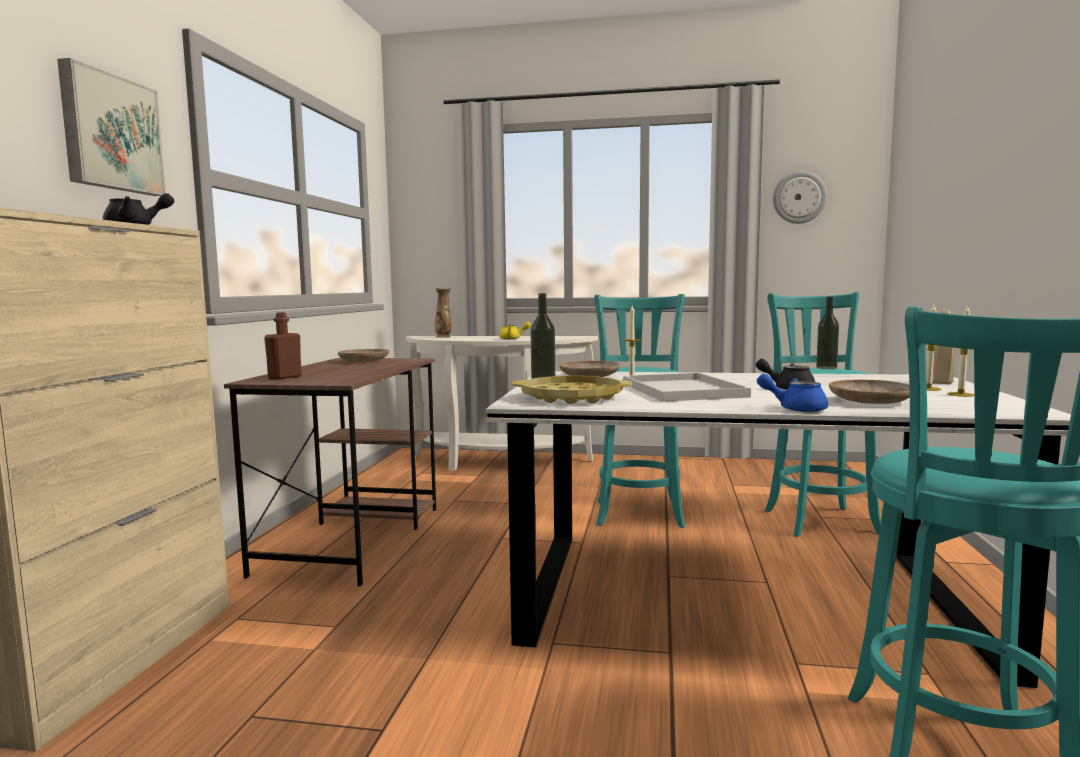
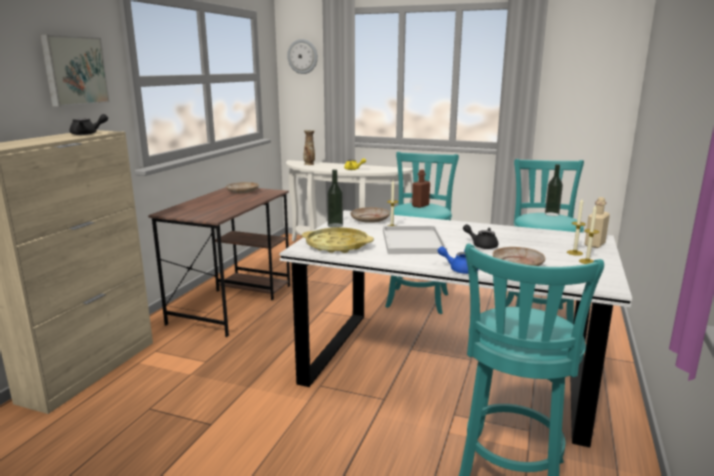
camera: 10 degrees right, 10 degrees up
(285, 377) = (185, 210): brown bottle -> brown bottle (420, 205)
(799, 197) = (573, 70): wall clock -> wall clock (302, 56)

